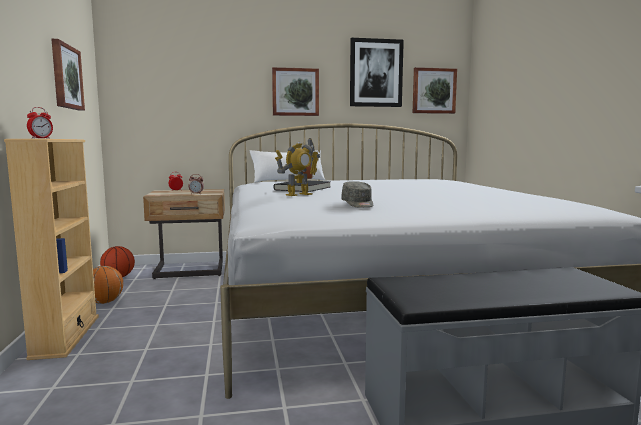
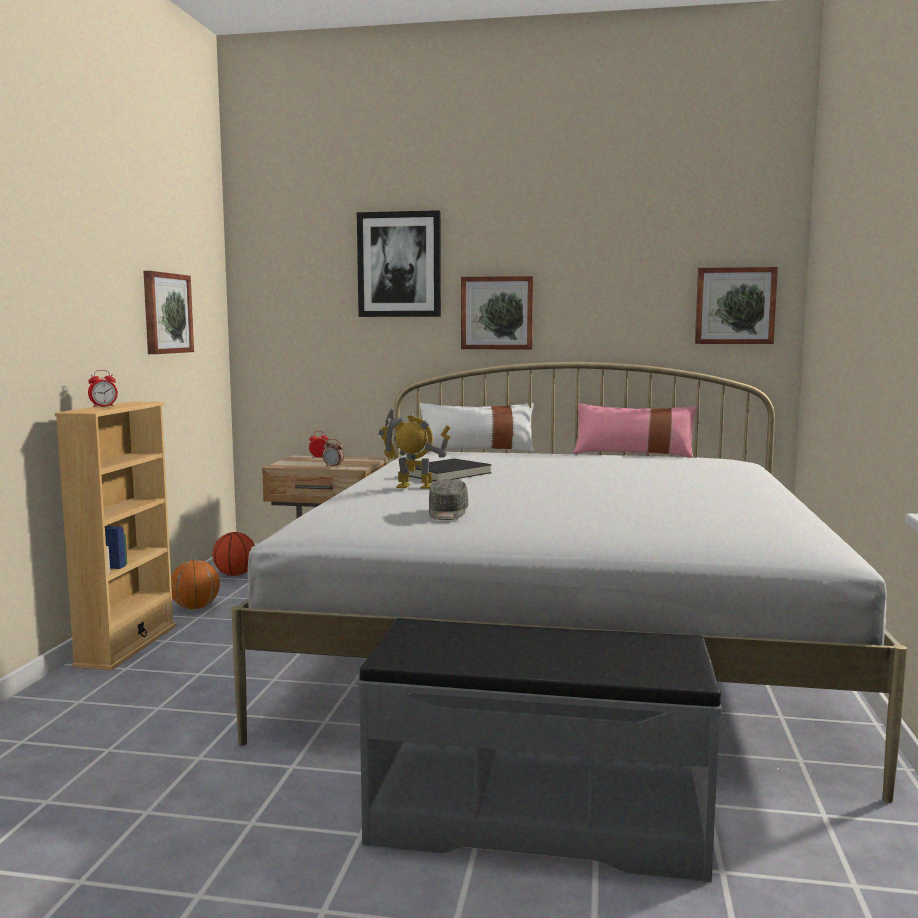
camera: 20 degrees right, 0 degrees up
(298, 194) = (414, 487): toy robot -> toy robot turned 150 degrees counterclockwise
(376, 73) = (630, 279): picture -> picture (399, 264)
(384, 179) = (633, 453): none -> pink pillow

